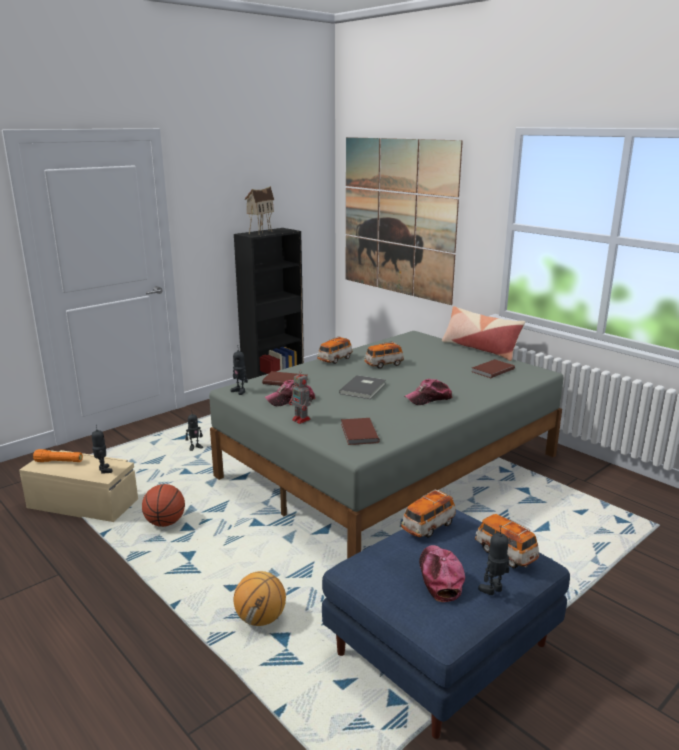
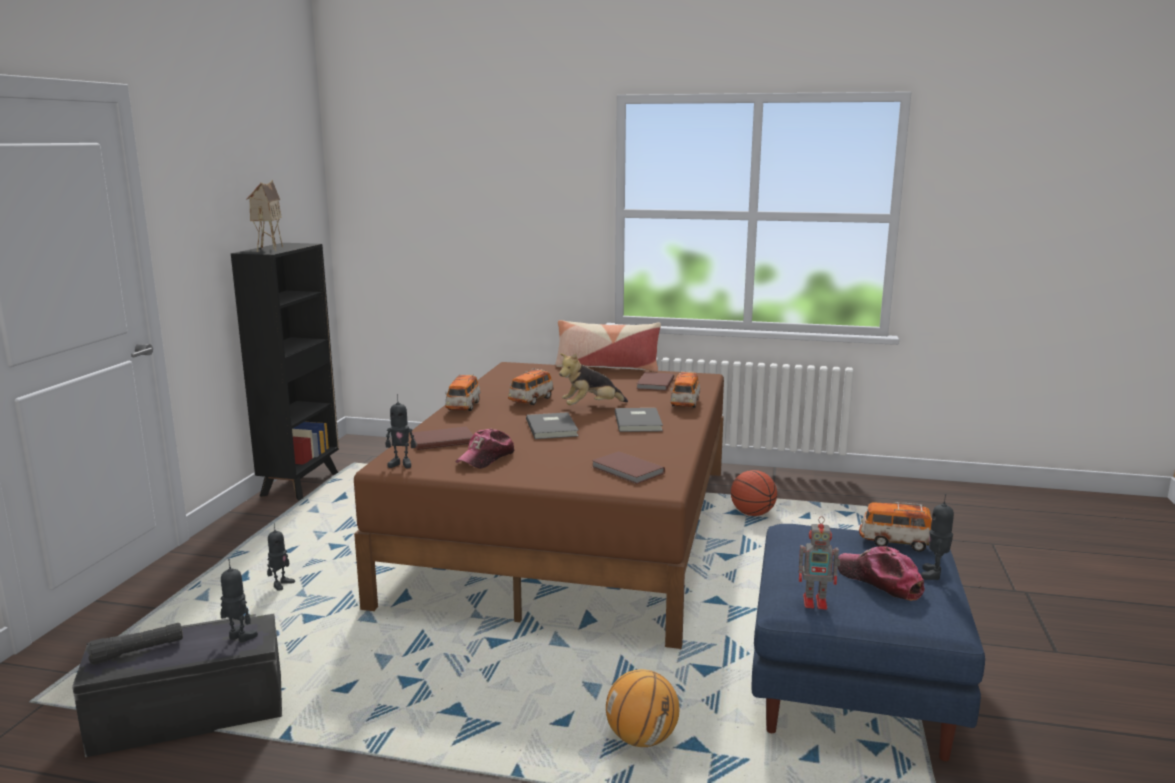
camera: 35 degrees left, 5 degrees down
(59, 462) = (137, 652): orange flashlight -> black flashlight
(83, 503) = (189, 712): beige storage box -> black storage box
(165, 523) = (365, 688): basketball -> basketball (752, 514)
(301, 420) = (539, 474): toy robot -> toy robot (816, 602)
(390, 466) = (572, 531): grey bed -> brown bed
(398, 217) = (446, 218): picture -> none
(414, 379) = (591, 407): none -> plush toy
(428, 398) = (639, 422): cap -> grey book
(428, 527) = (799, 544): toy car -> toy car (685, 403)

